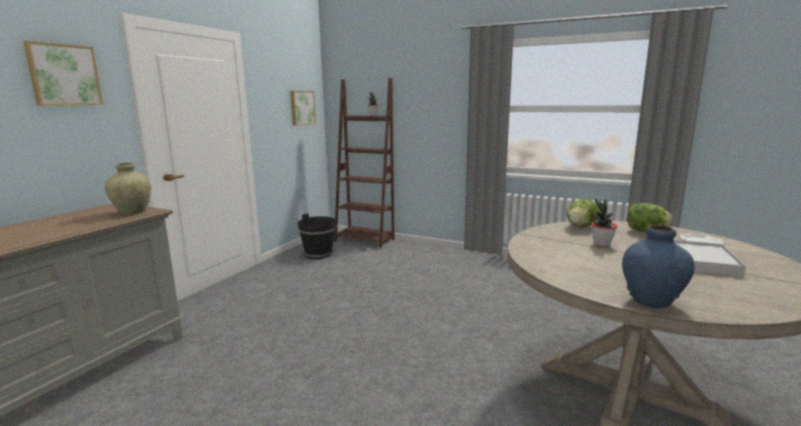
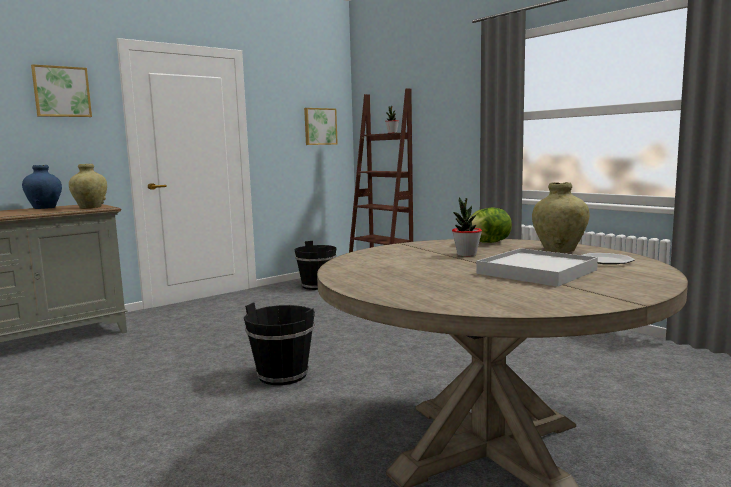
camera: 25 degrees right, 5 degrees down
(401, 357) = (283, 375): none -> black bucket
(645, 231) = (559, 250): lettuce -> beige vase
(651, 301) = (379, 290): blue vase -> blue vase (45, 208)

